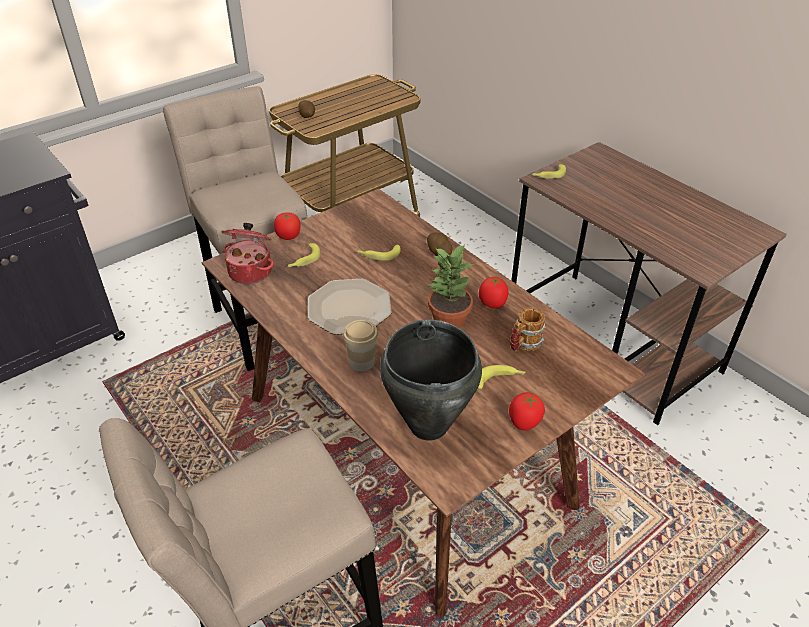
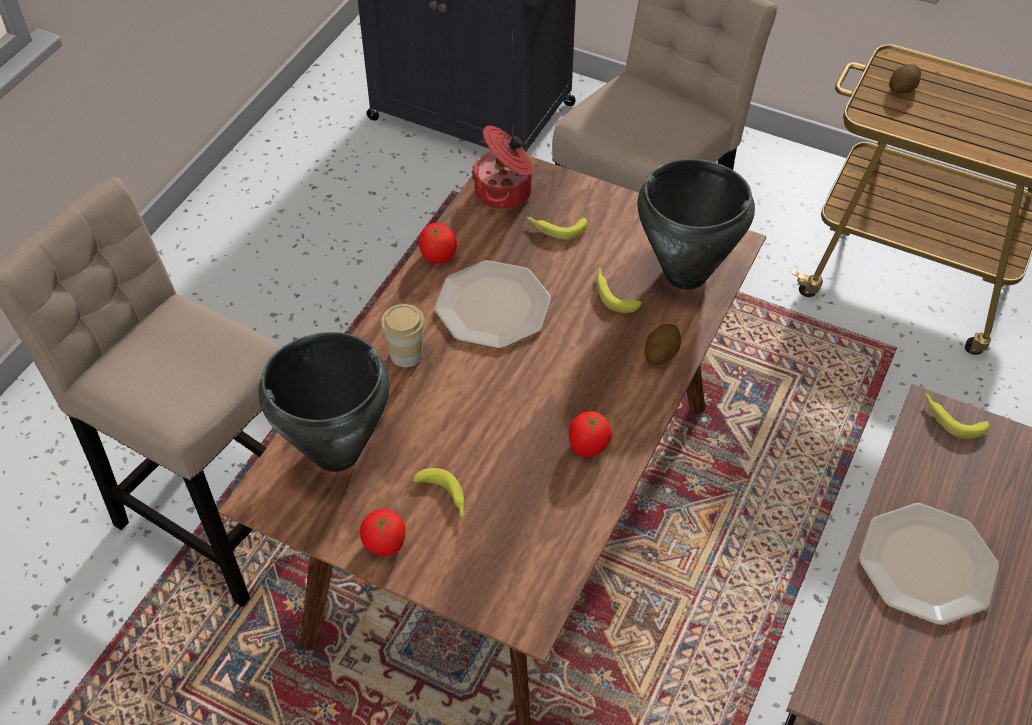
camera: 65 degrees right, 10 degrees up
(288, 236) = (592, 194): tomato -> tomato (438, 256)
(385, 224) = (686, 275): none -> black cooking pot
(448, 320) = (526, 410): potted plant -> none
(523, 344) = (524, 504): mug -> none
(635, 213) = (928, 565): none -> plate

